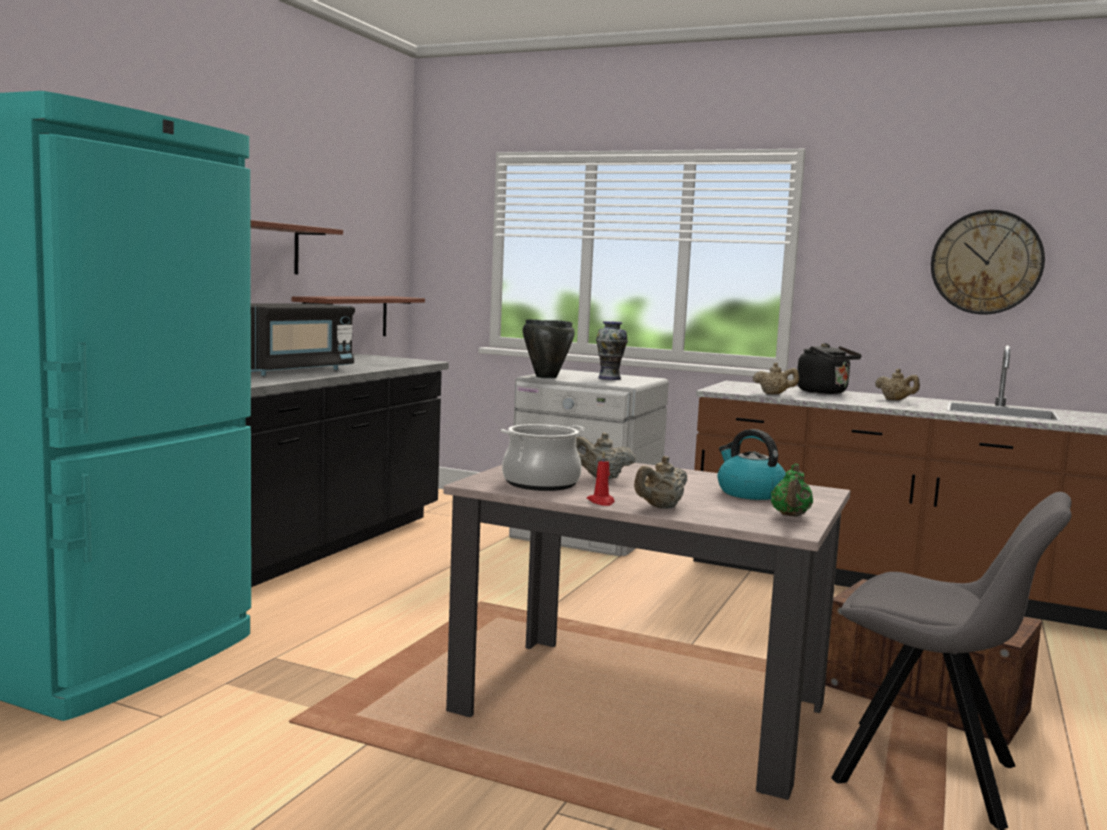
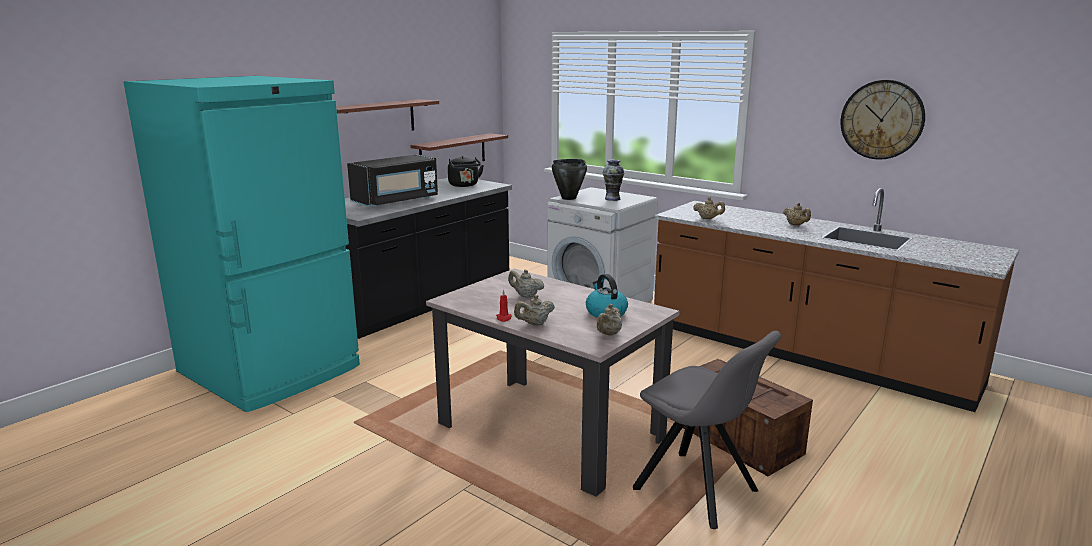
camera: 15 degrees right, 10 degrees up
(541, 483) = (483, 300): cooking pot -> none
(790, 516) = (608, 334): green teapot -> beige teapot
(825, 392) = (752, 215): black kettle -> black kettle (464, 185)

